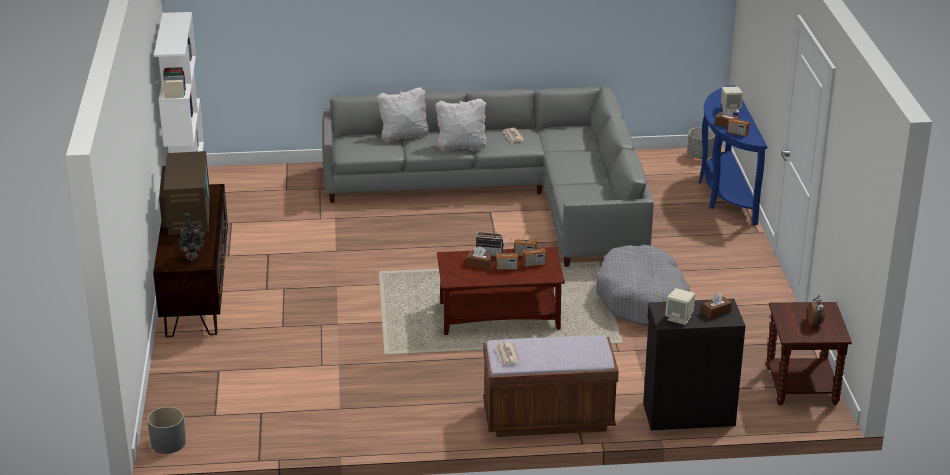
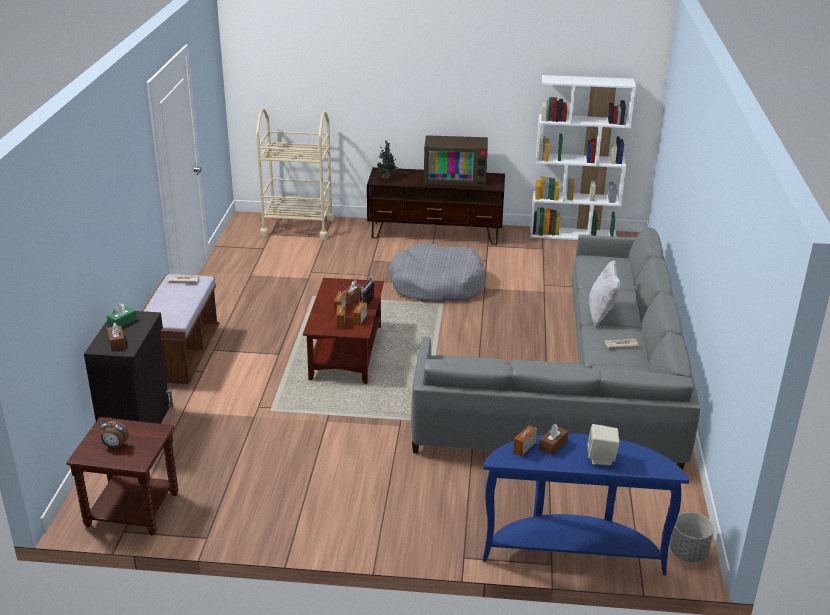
camera: 100 degrees right, 0 degrees up
(168, 443) = (248, 220): grey planter -> none
(189, 396) = (298, 227): none -> beige cart
(404, 136) = (626, 287): white pillow -> none
(643, 299) = (341, 437): grey dog bed -> grey dog bed (437, 285)
(679, 318) = (122, 322): beige speaker -> green tissue box

